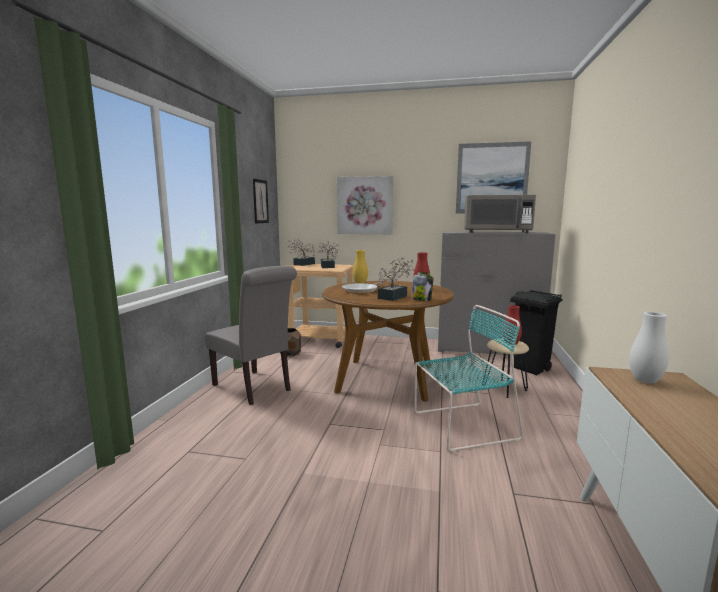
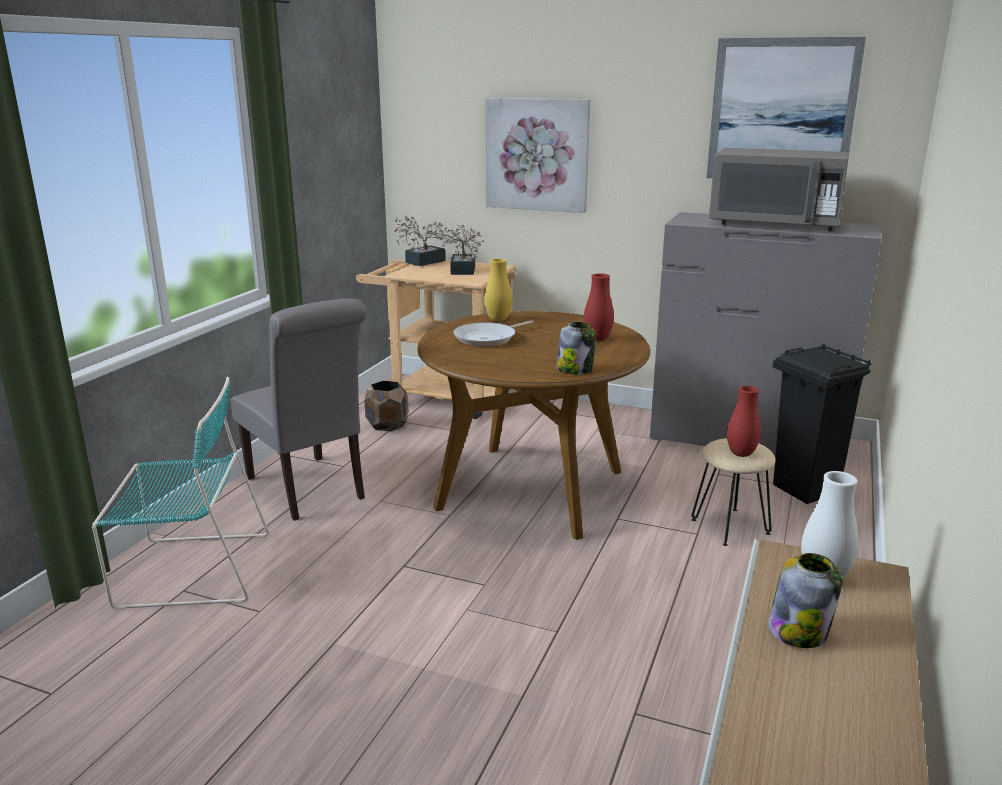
camera: 10 degrees right, 10 degrees up
(260, 201) = (342, 149): picture -> none
(394, 296) = (534, 359): potted plant -> none
(461, 426) = (615, 591): turquoise chair -> turquoise chair (189, 570)
(663, 407) = (799, 631): none -> jar

